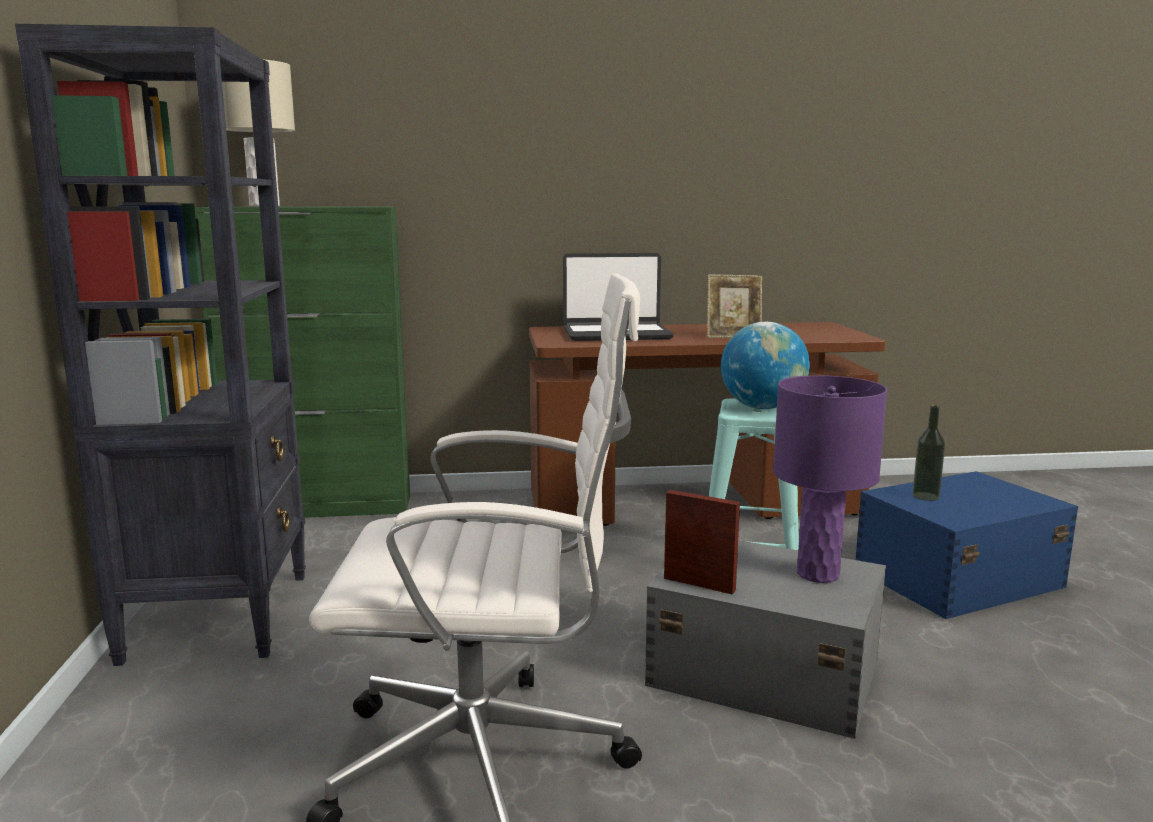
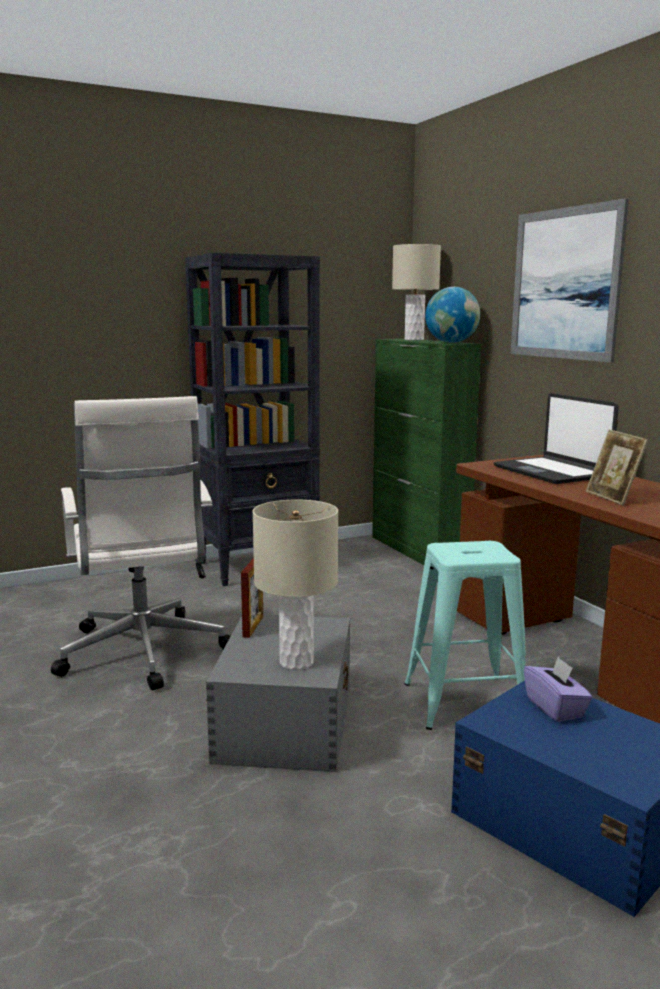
camera: 70 degrees right, 0 degrees up
(530, 133) = (565, 284): none -> picture
(762, 408) = (474, 552): globe -> globe (451, 342)
(817, 574) = (296, 662): purple table lamp -> beige table lamp
(925, 496) = (555, 708): bottle -> purple tissue box

